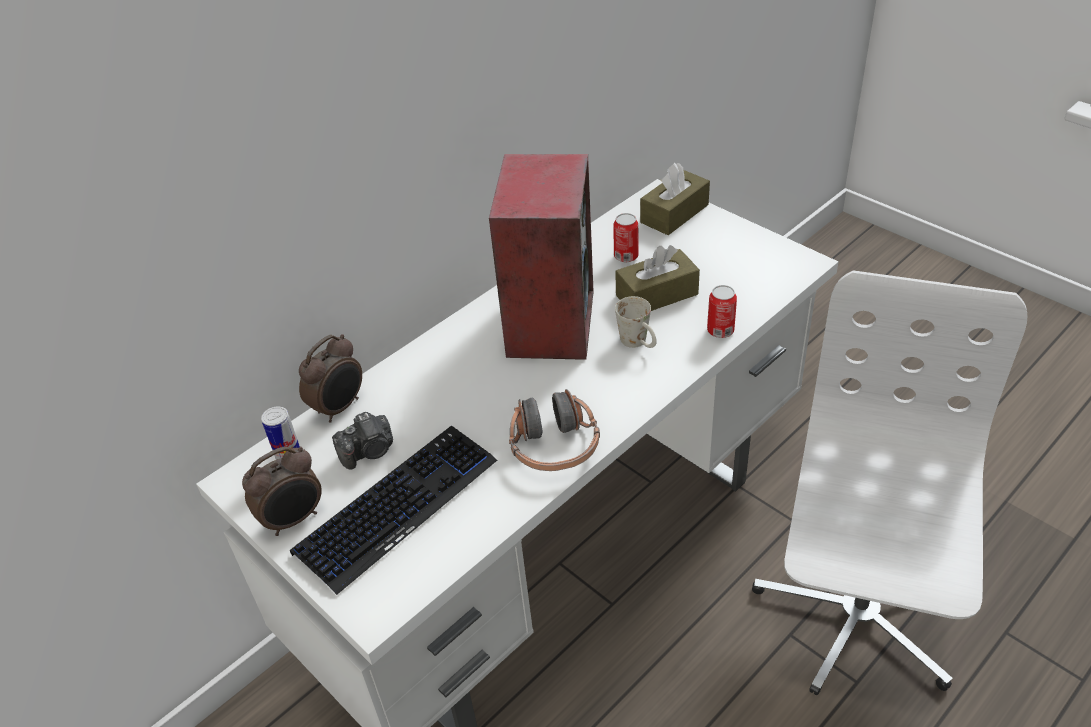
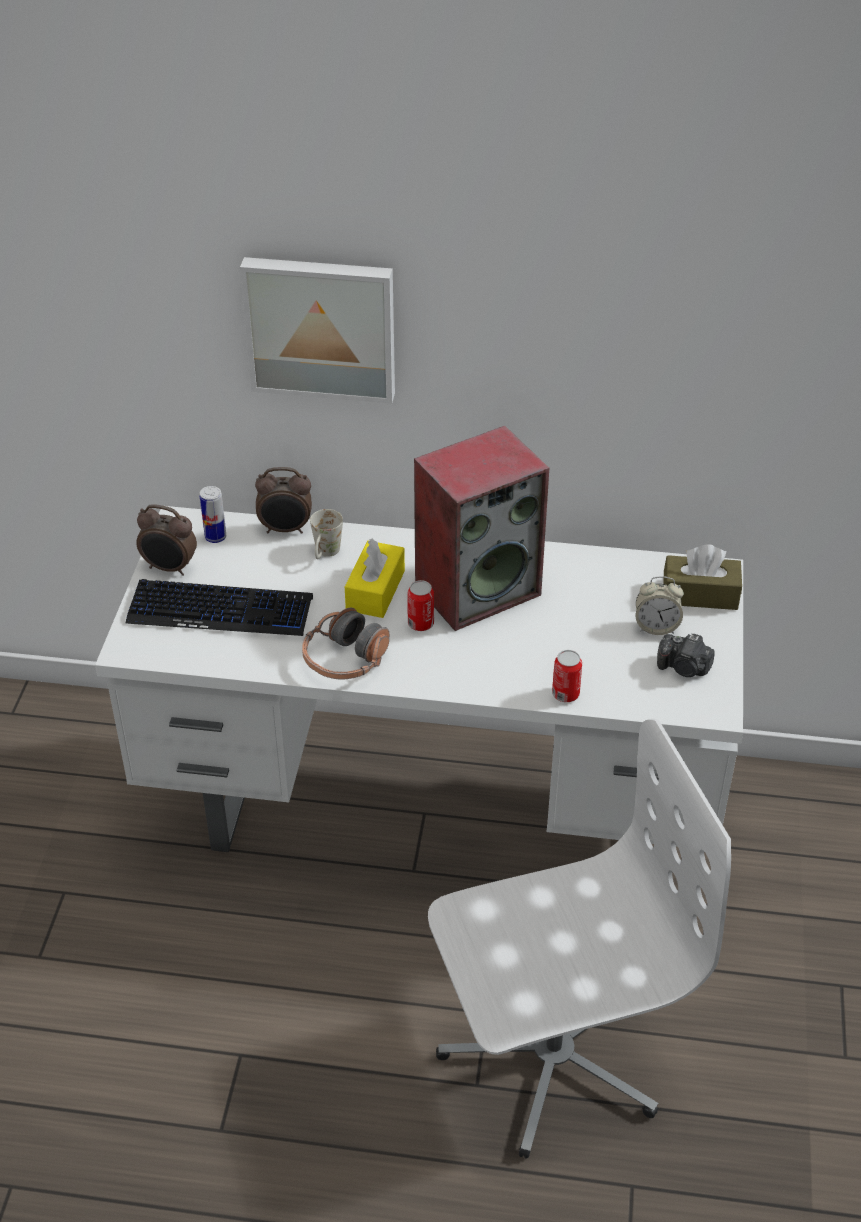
camera: 50 degrees right, 0 degrees up
(298, 157) = (321, 327): none -> picture
(369, 451) = (257, 568): camera -> camera (684, 668)
(486, 385) = (375, 590): none -> yellow tissue box
(626, 256) = (607, 592): can -> can (420, 623)
(639, 344) = (502, 652): white mug -> white mug (325, 554)
(657, 295) = (574, 635): brown tissue box -> none
(688, 250) = (656, 627): none -> alarm clock

